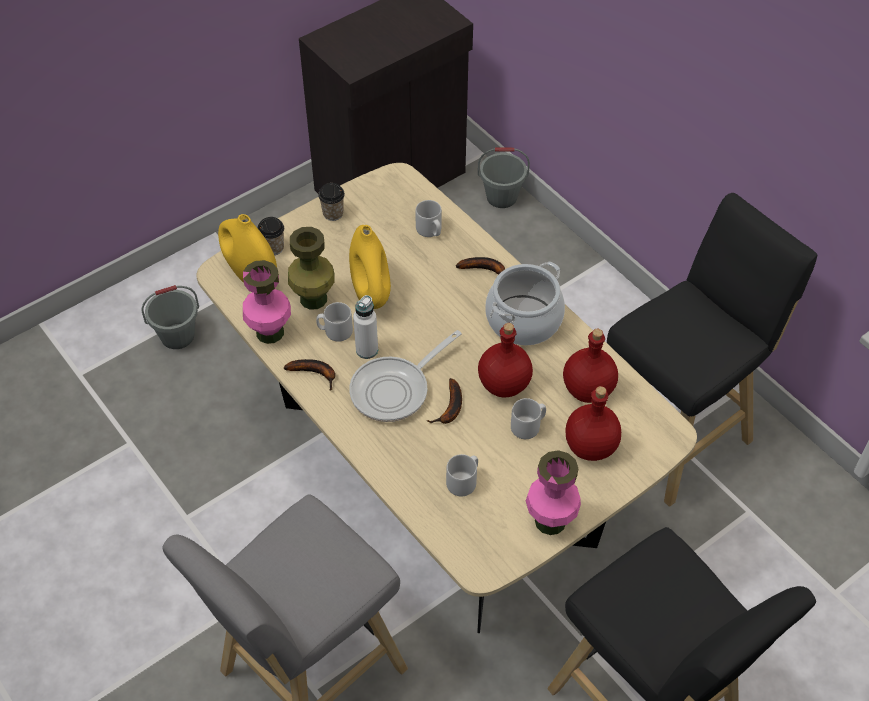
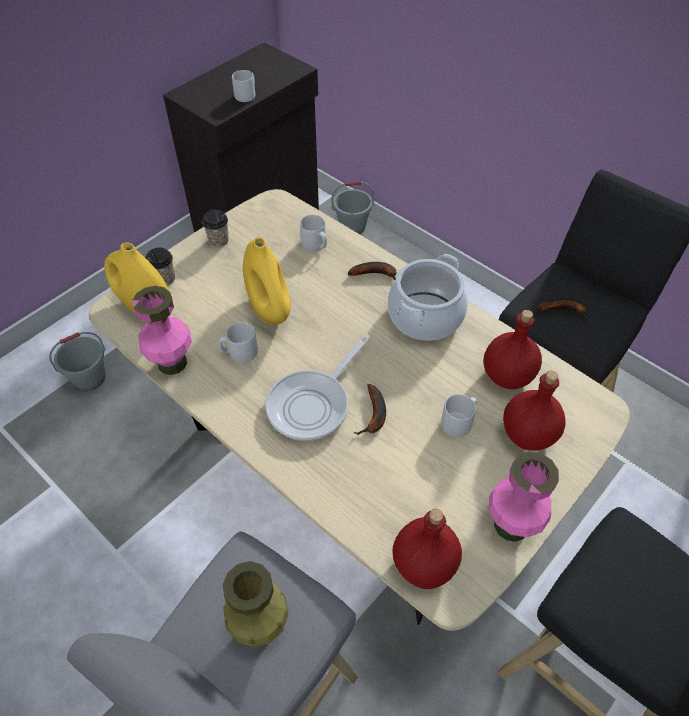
camera: 10 degrees left, 0 degrees up
(314, 299) = (213, 323): green vase -> green vase (260, 626)
(315, 373) = (226, 399): banana -> banana (564, 310)
(367, 350) = (276, 367): white bottle -> none
(464, 481) = (407, 494): grey mug -> grey mug (246, 95)
(505, 384) = (423, 382): red bottle -> red bottle (425, 564)

